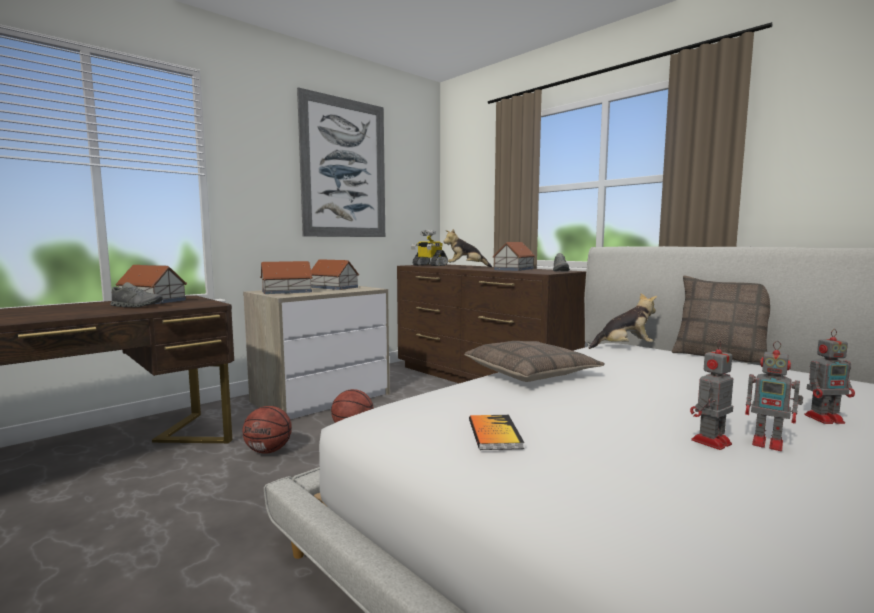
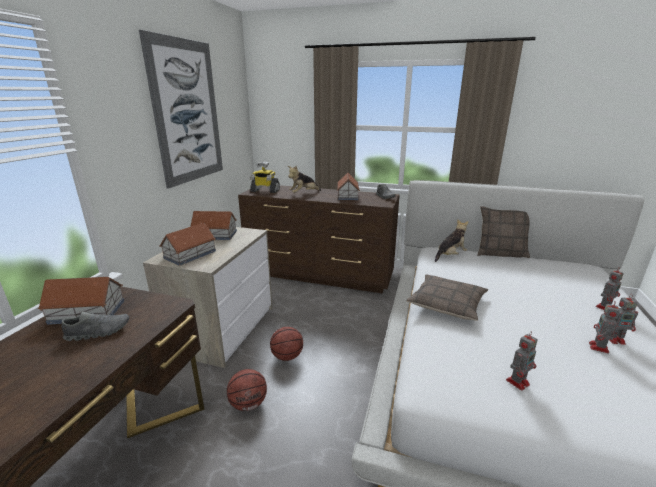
camera: 30 degrees left, 15 degrees up
(494, 434) = (518, 382): book -> toy robot

